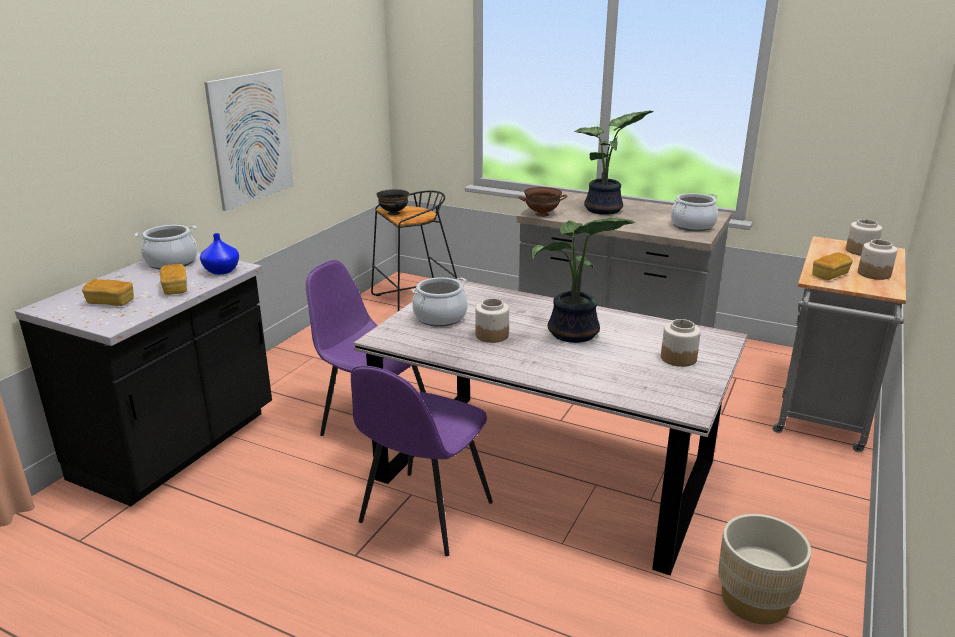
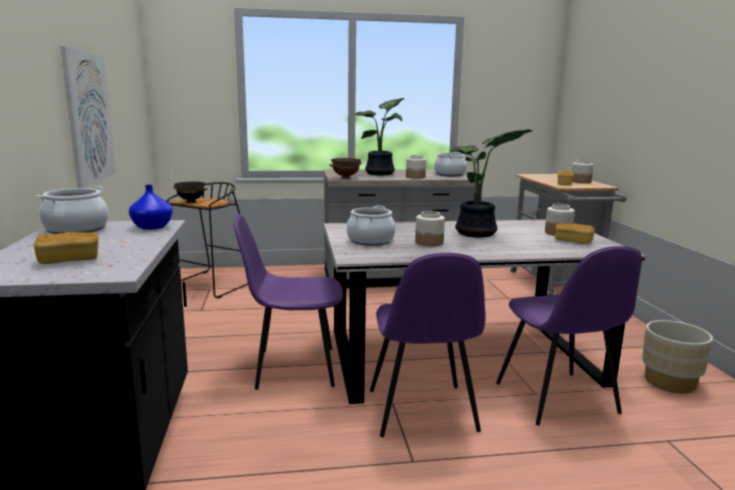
camera: 35 degrees left, 10 degrees down
(175, 288) = (128, 242): bread -> bread (573, 241)
(576, 559) = (557, 399): none -> purple chair
(860, 251) = (552, 176): jar -> jar (415, 177)

